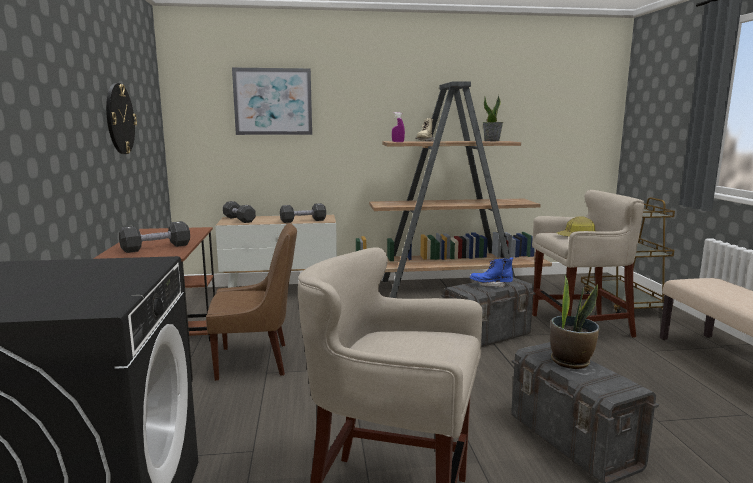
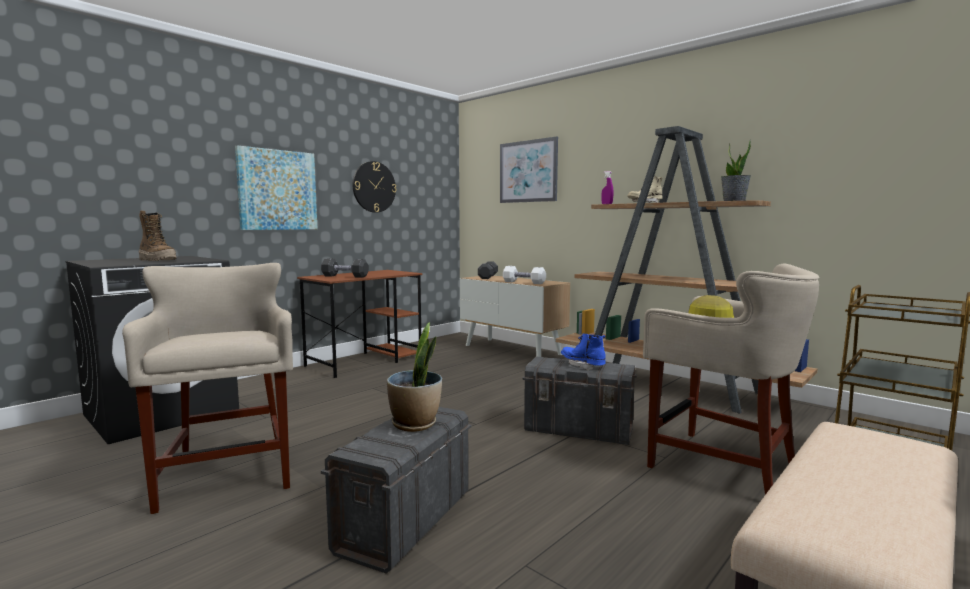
camera: 50 degrees right, 5 degrees down
(56, 132) = (277, 190): none -> picture
(78, 280) = (157, 260): none -> boot
(256, 361) = (385, 381): brown chair -> none
(303, 221) = (524, 282): black dumbbell -> white dumbbell

